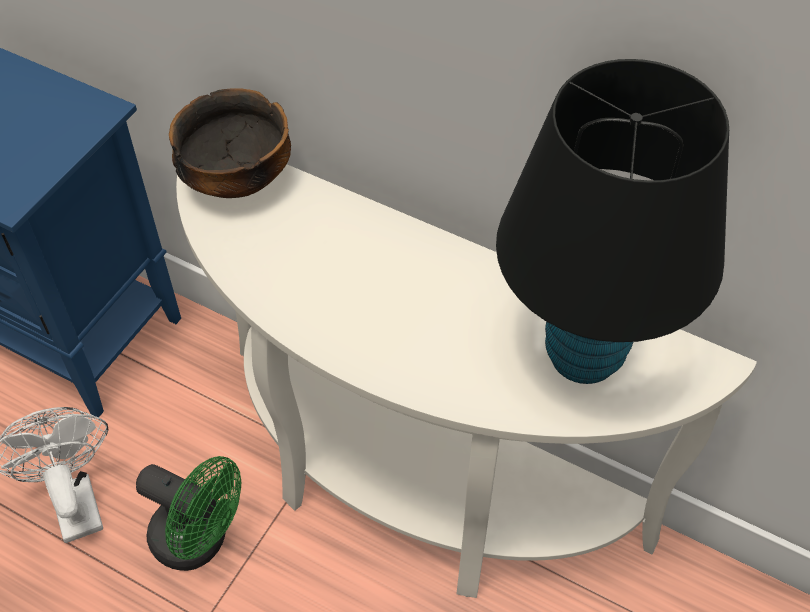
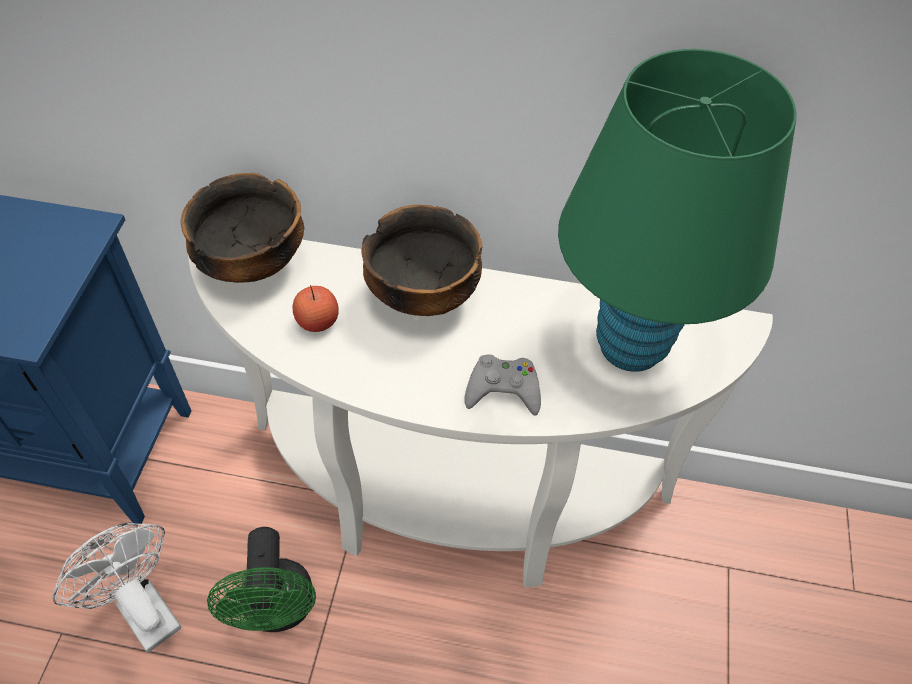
camera: 20 degrees left, 0 degrees up
(200, 541) = (278, 610): green fan -> green fan turned 75 degrees clockwise
(277, 252) = (317, 321): none -> apple
(391, 251) = (423, 295): none -> bowl
(432, 365) = (503, 389): none -> grey game controller
(583, 355) = (630, 346): black table lamp -> green table lamp

